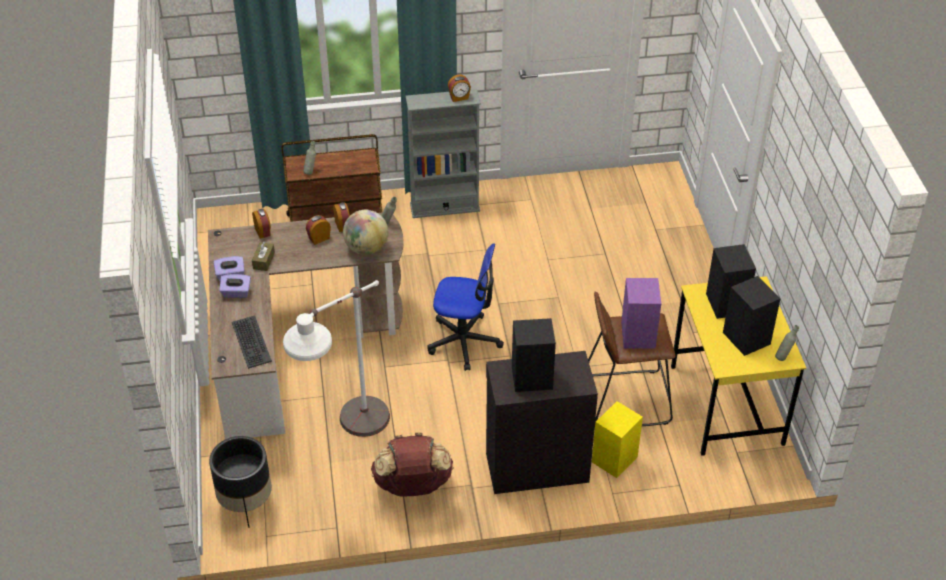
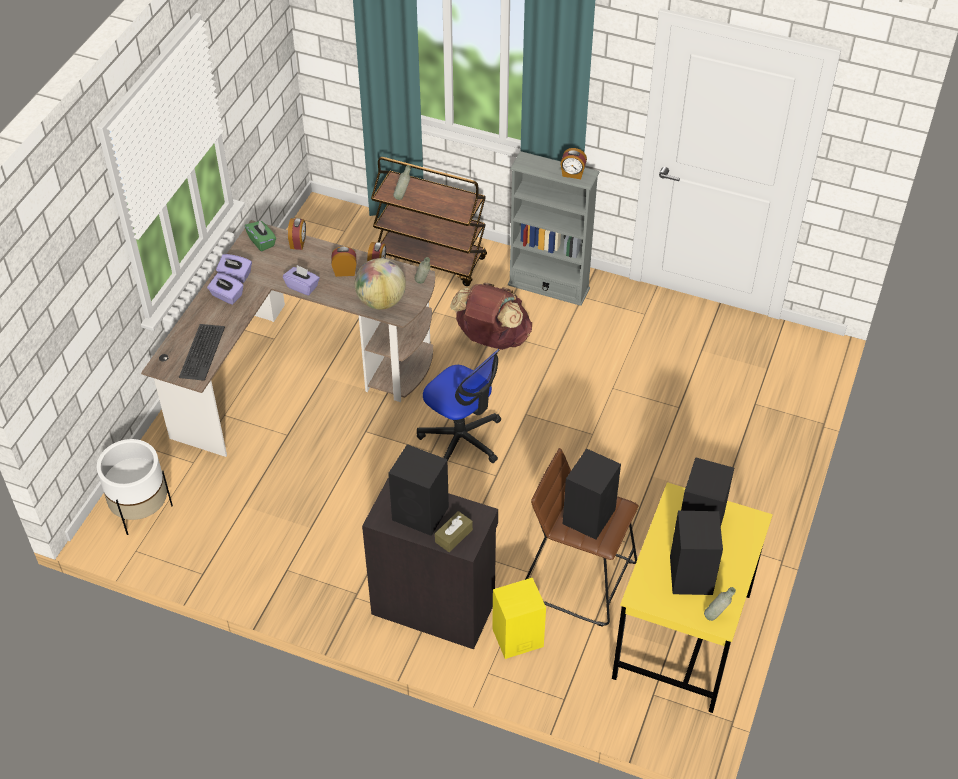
camera: 30 degrees right, 5 degrees up
(232, 242) = (262, 242): none -> green tissue box
(246, 504) = (141, 510): black planter -> white planter
(264, 261) = (276, 273): brown tissue box -> brown tissue box (453, 536)
(294, 262) = (302, 287): none -> purple tissue box
(348, 443) = (275, 494): white floor lamp -> none
(413, 486) = (301, 567): brown backpack -> brown backpack (492, 339)
(638, 334) = (589, 515): purple speaker -> black speaker

